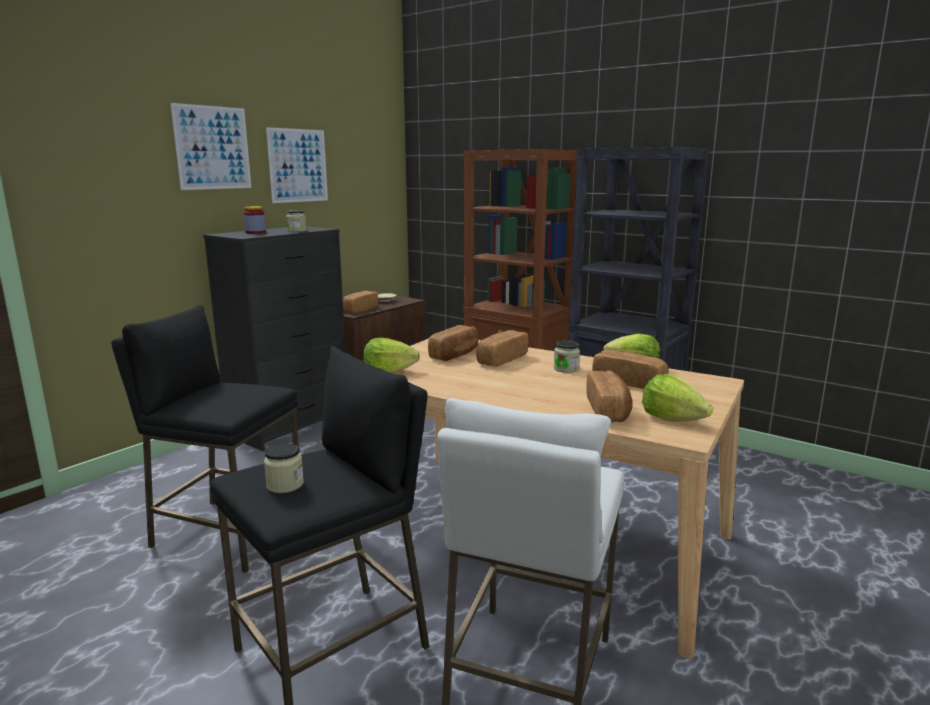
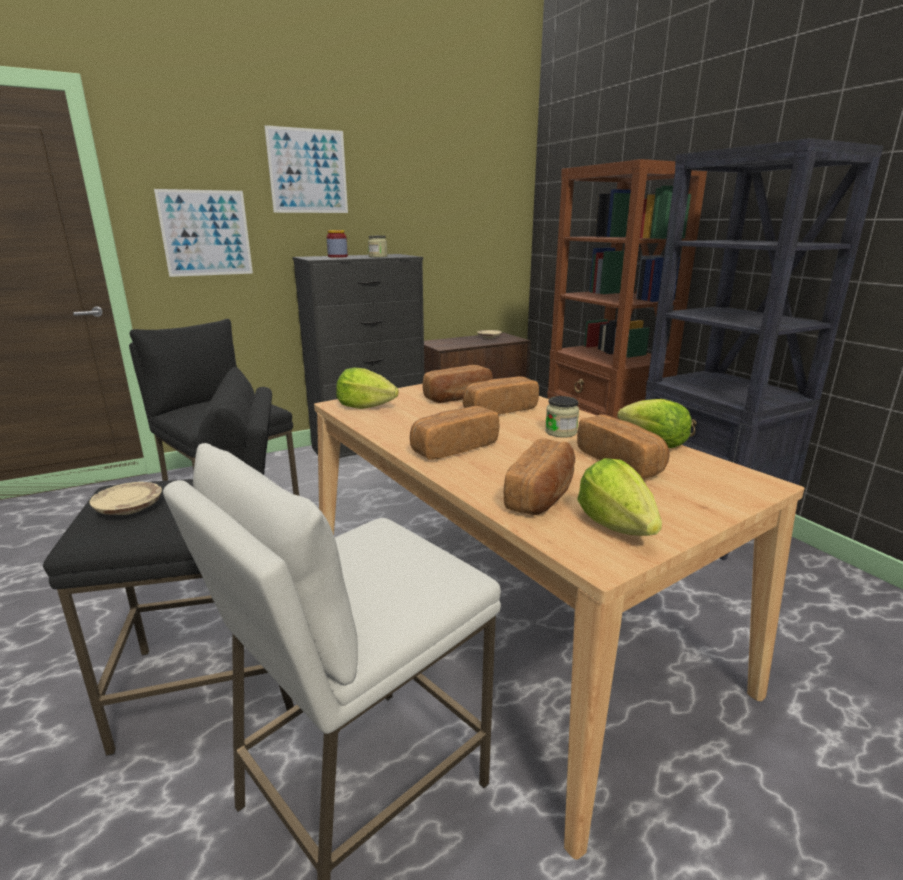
camera: 25 degrees right, 5 degrees up
(285, 485) = (129, 508): jar -> beige plate
(298, 165) = (402, 191): picture -> picture (206, 233)
(359, 310) = (454, 344): bread -> bread (454, 448)

